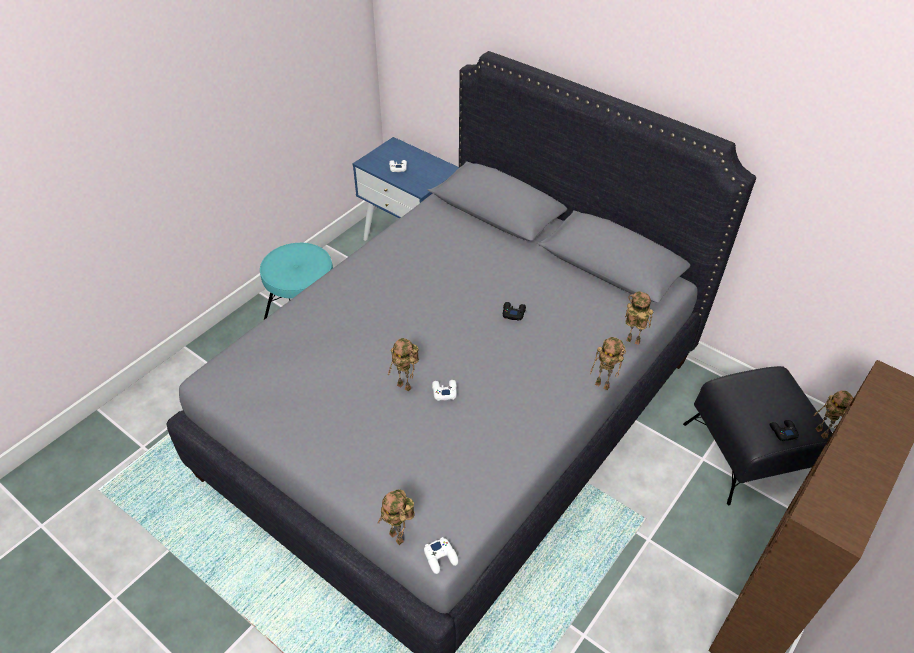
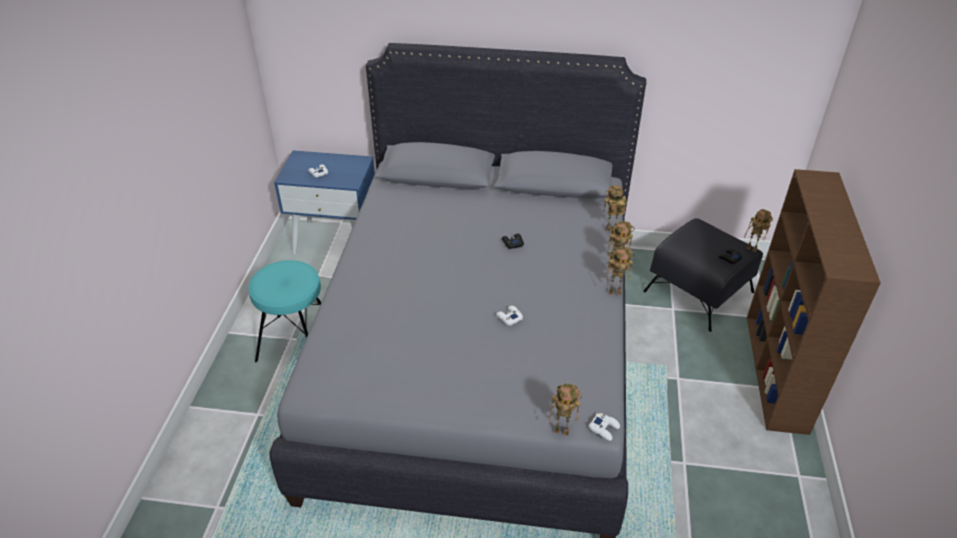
camera: 30 degrees left, 5 degrees down
(406, 386) = (476, 326): toy robot -> toy robot (615, 292)

